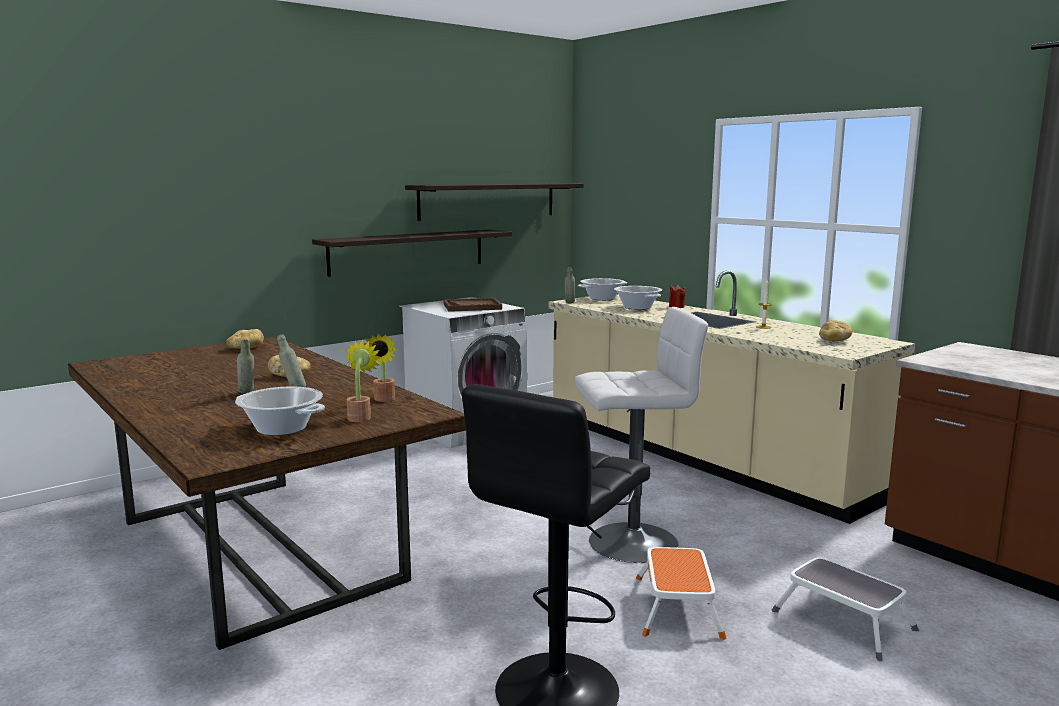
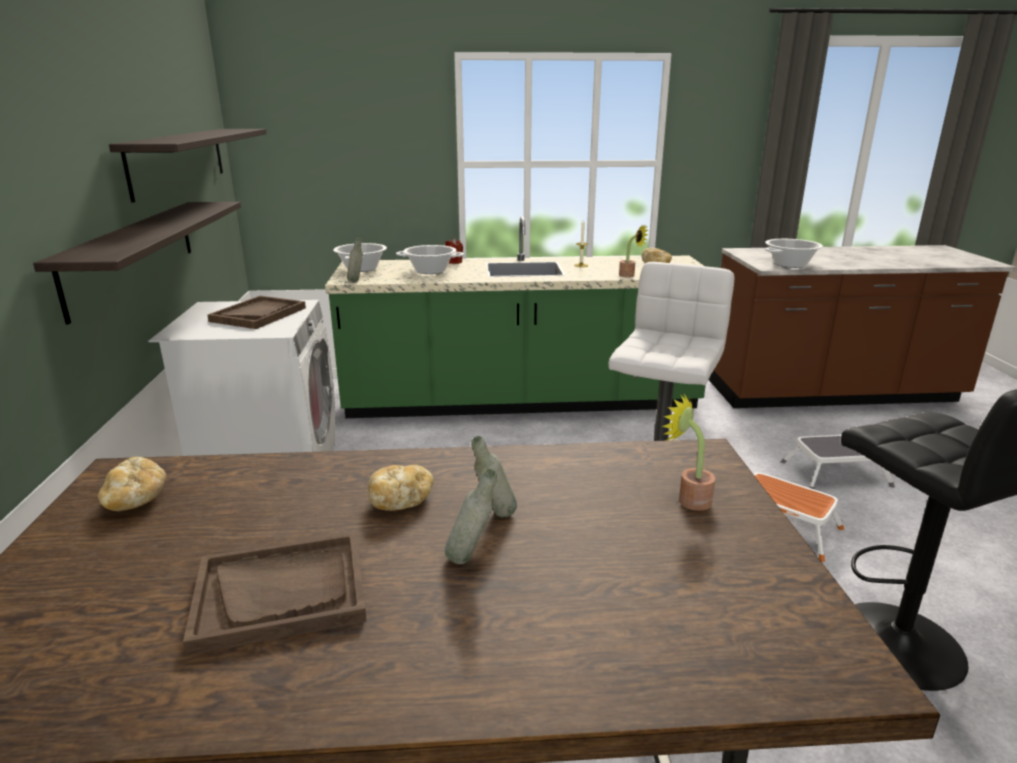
camera: 55 degrees left, 10 degrees up
(195, 378) = (281, 593): none -> brown tray
(281, 429) = (707, 569): cooking pot -> cooking pot (790, 264)
(383, 400) = (617, 466): potted plant -> potted plant (629, 275)
(699, 457) = (521, 401): beige counter -> green counter

